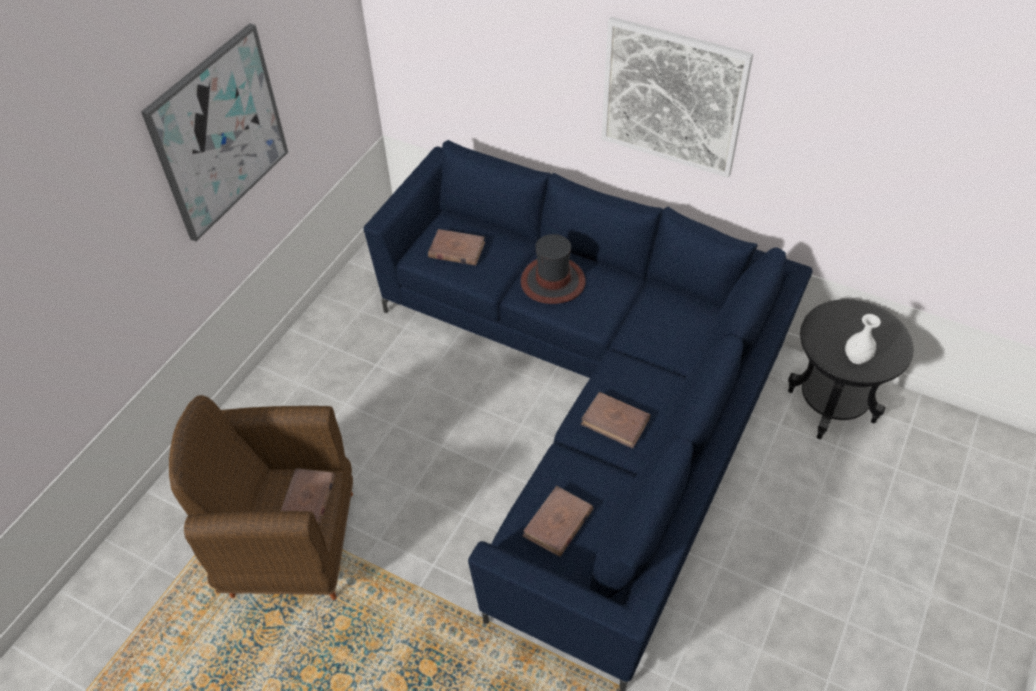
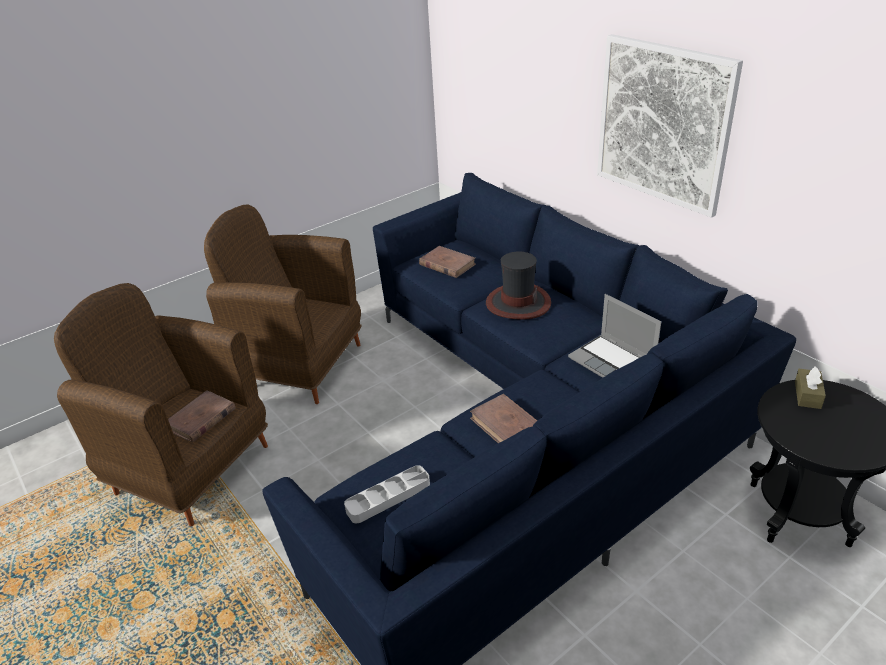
camera: 25 degrees right, 15 degrees down
(219, 133) = (253, 97): picture -> none
(324, 393) = (300, 366): none -> brown armchair
(558, 523) = (388, 497): brown book -> grey tray
(669, 327) = (613, 362): none -> laptop
(833, 318) = (807, 395): none -> brown tissue box
(857, 357) = (822, 438): white vase -> none

